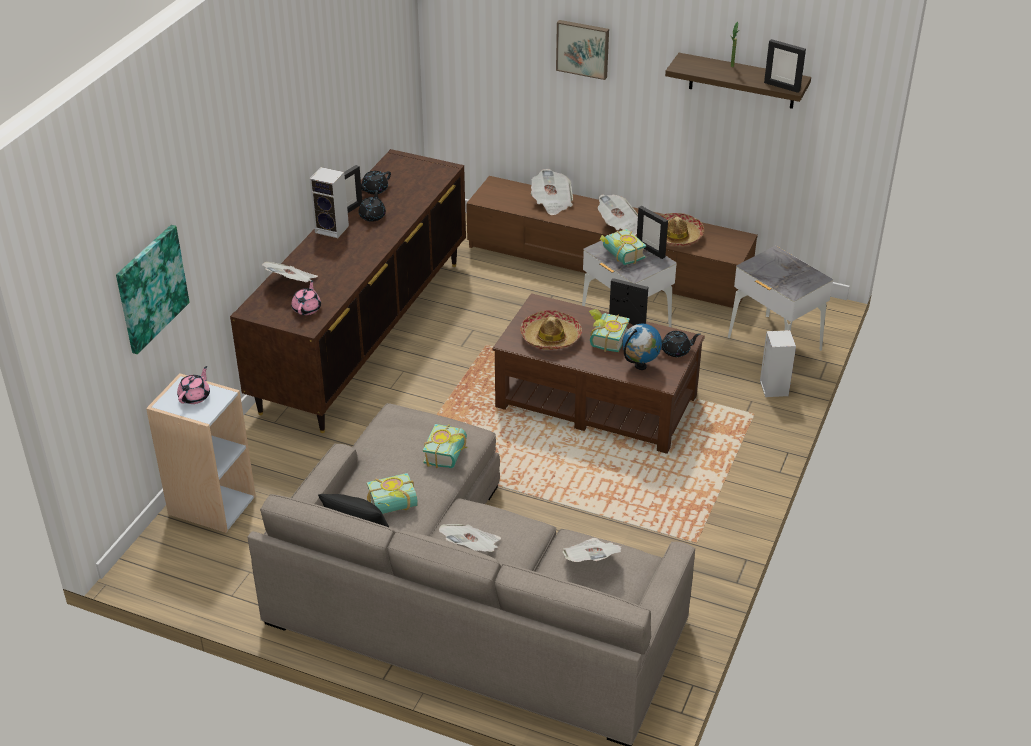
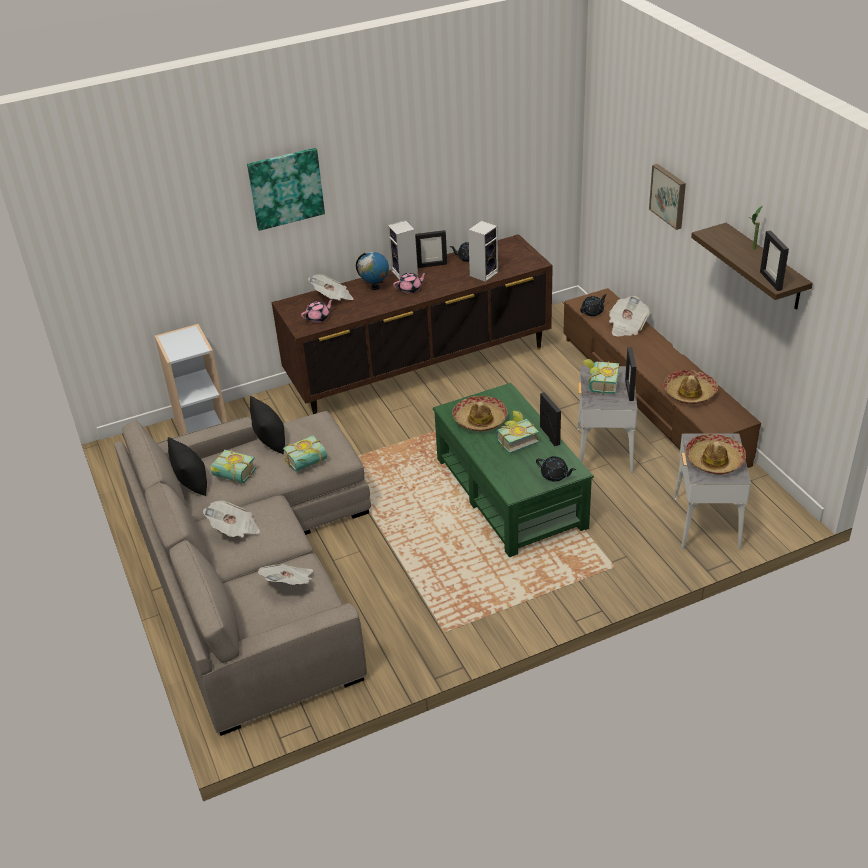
camera: 45 degrees right, 0 degrees up
(151, 288) = (175, 251): picture -> picture (286, 188)
(195, 396) = (186, 341): pink teapot -> pink teapot (410, 289)
(372, 216) = (442, 275): black teapot -> black teapot (593, 312)
(381, 456) = (271, 441): none -> black pillow
(596, 401) = (510, 492): brown coffee table -> green coffee table
(619, 225) = (655, 365): newspaper -> none
(640, 366) = (513, 472): globe -> globe (375, 287)
(773, 387) = (658, 555): speaker -> speaker (484, 273)
(786, 274) = (714, 460): none -> hat

